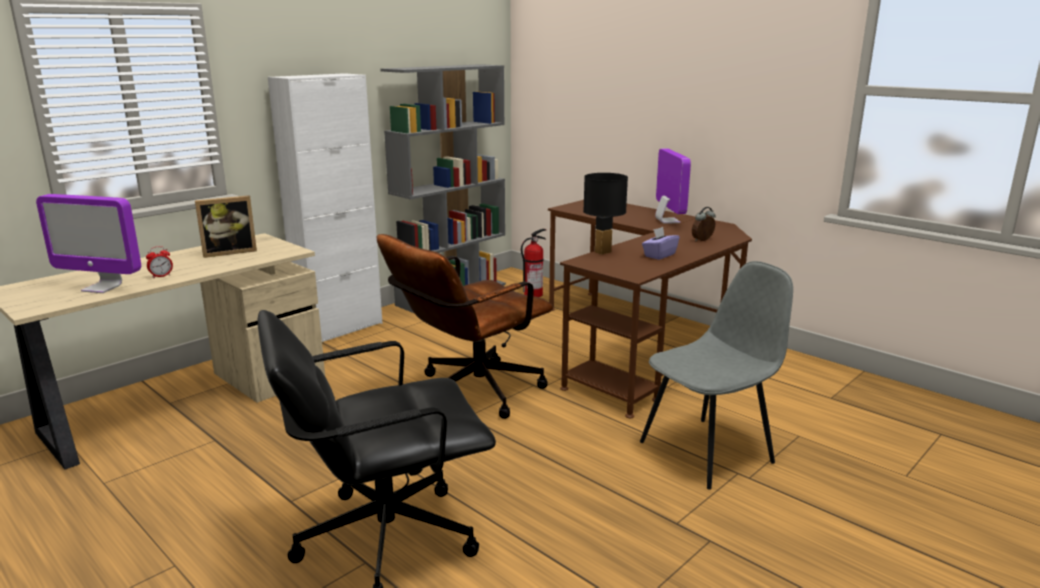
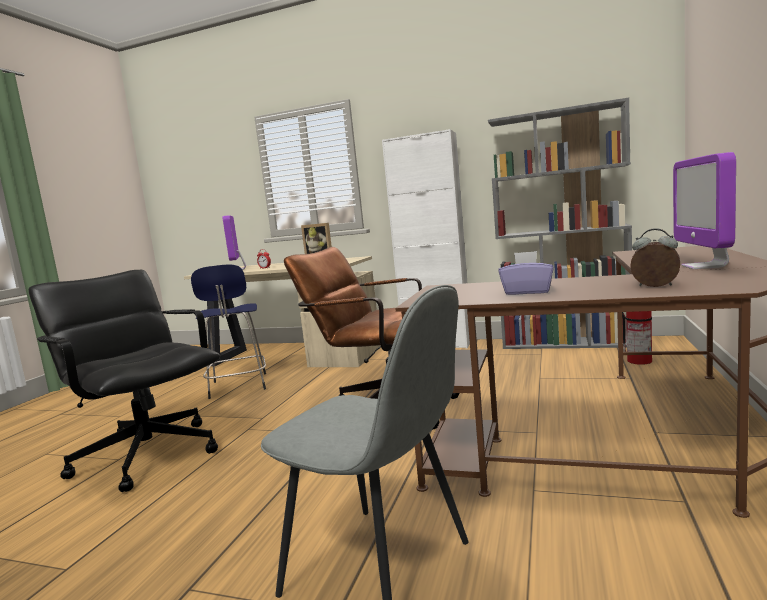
camera: 65 degrees right, 10 degrees down
(237, 456) = (238, 386): none -> blue stool
(603, 252) = (489, 283): black table lamp -> none
(667, 221) = (704, 266): monitor -> monitor turned 135 degrees clockwise

